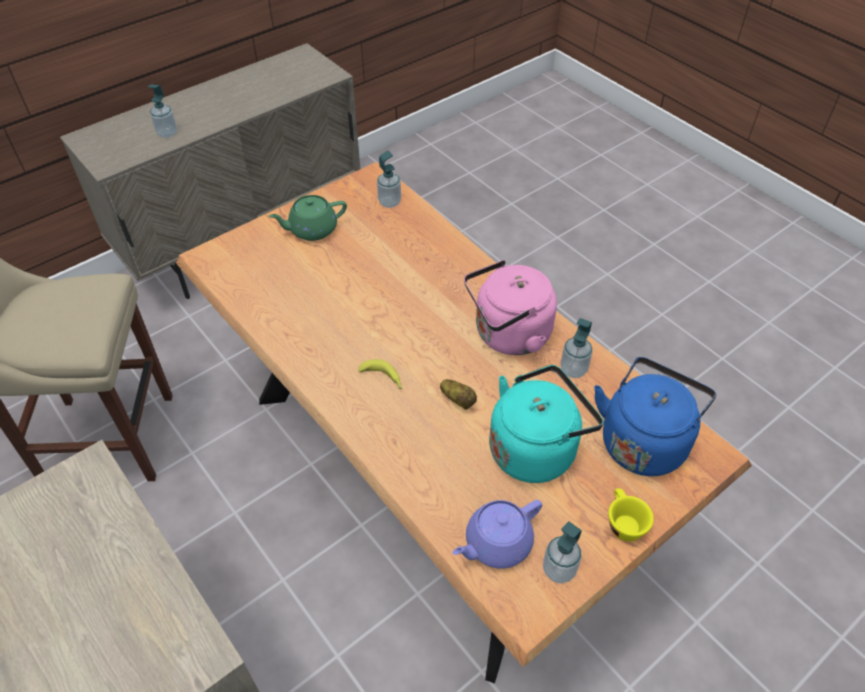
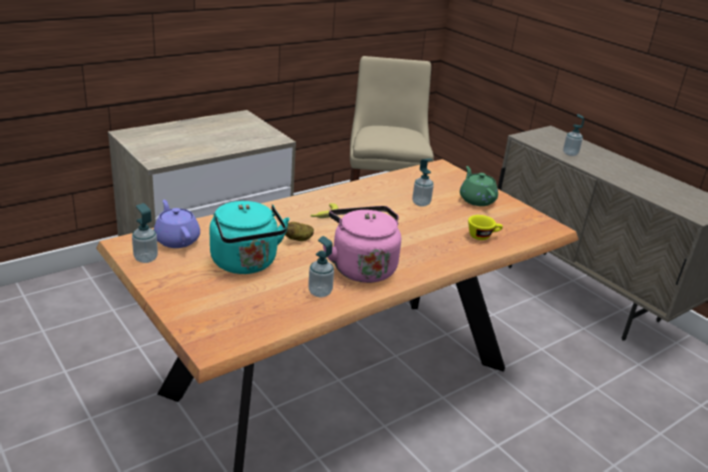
camera: 90 degrees right, 20 degrees down
(389, 202) = (519, 232): soap dispenser -> soap dispenser (421, 203)
(622, 522) = (168, 289): yellow cup -> yellow cup (483, 236)
(644, 440) = (237, 314): blue kettle -> none

